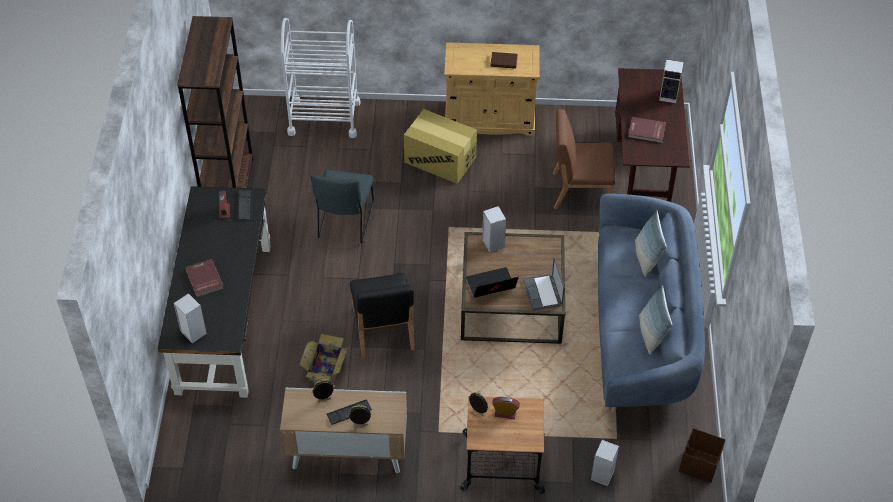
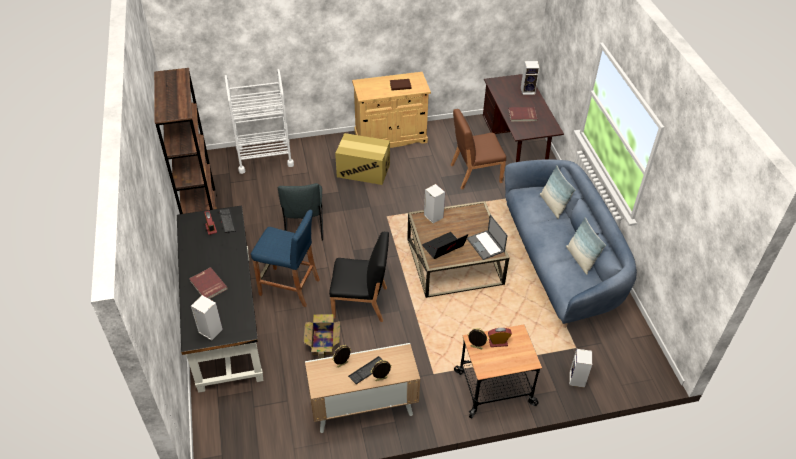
camera: 15 degrees left, 5 degrees down
(306, 294) = (289, 287): none -> blue stool
(383, 330) = (361, 303): black chair -> black chair turned 60 degrees counterclockwise
(698, 464) = (646, 354): brown storage box -> none

